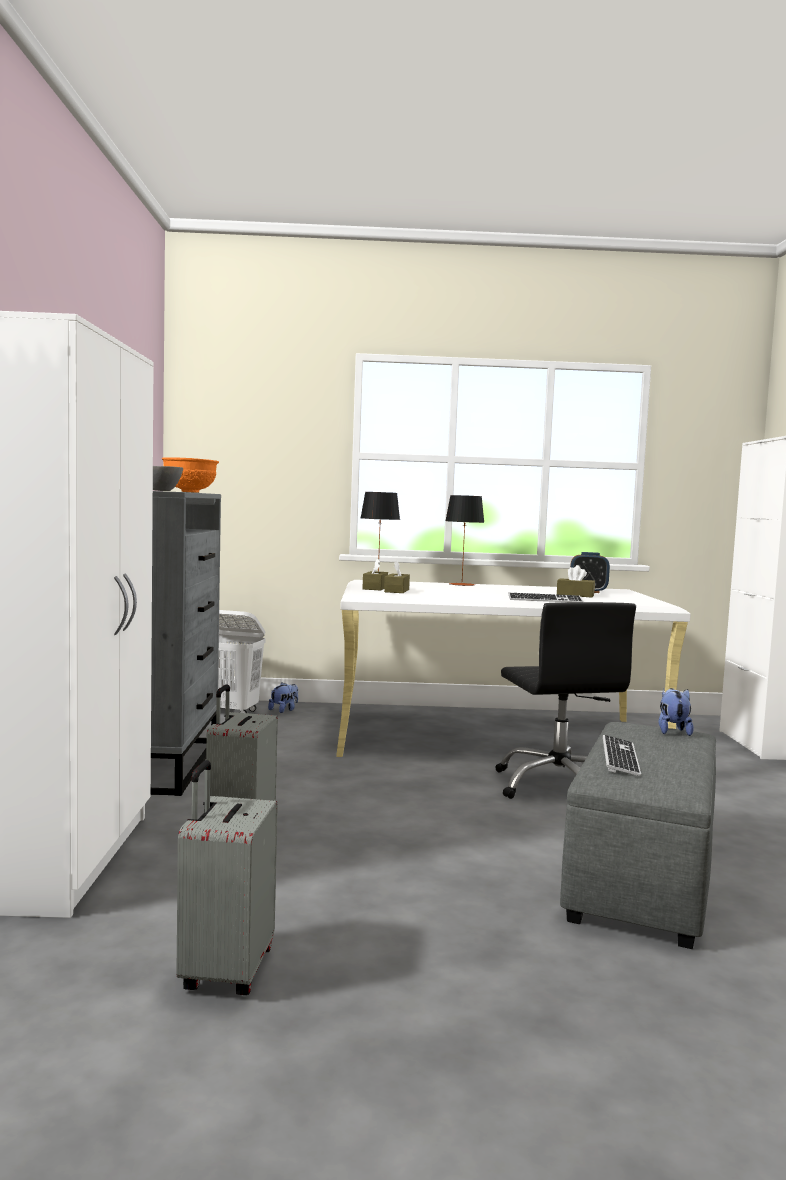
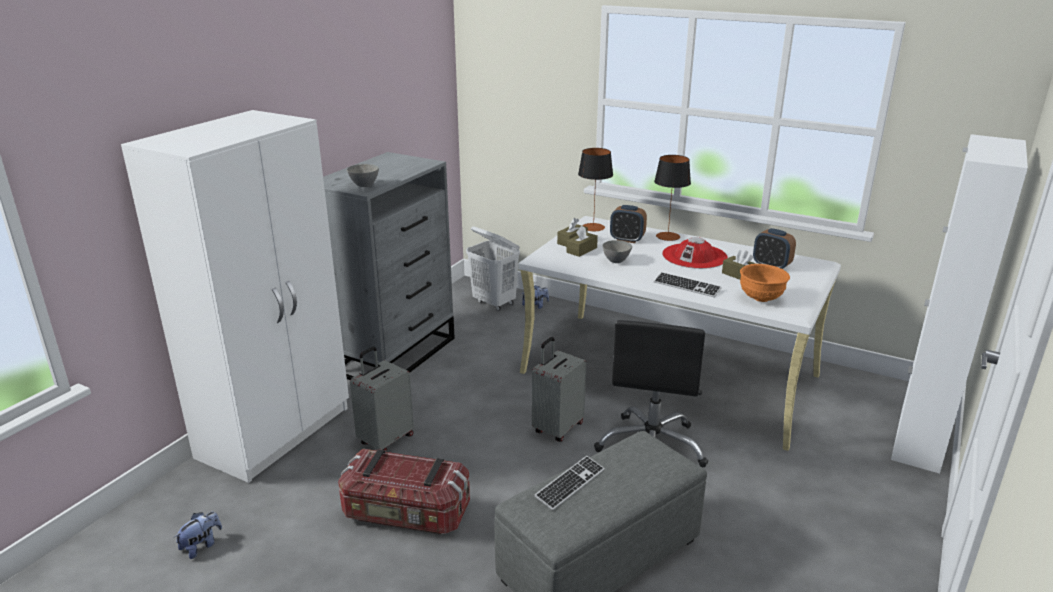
camera: 30 degrees right, 20 degrees up
(190, 492) = (407, 170): orange bowl -> orange bowl (761, 299)
(225, 971) = (284, 548): grey suitcase -> grey suitcase (557, 428)
(362, 893) = (406, 514): none -> storage box
(428, 586) = (627, 239): none -> alarm clock
(446, 594) = (616, 261): none -> grey bowl
(512, 590) = (694, 256): none -> red hat
(672, 731) = (667, 459): plush toy -> plush toy (201, 546)

